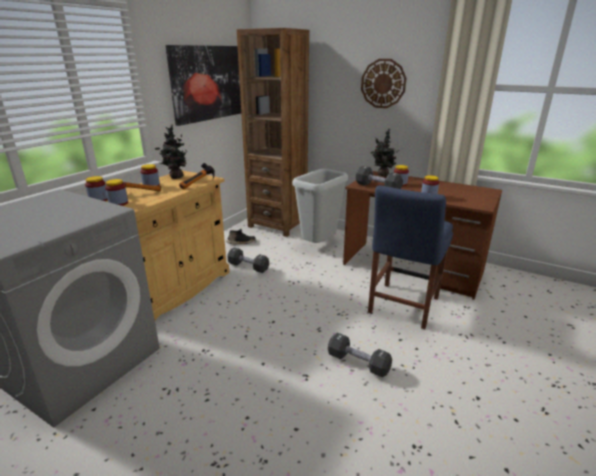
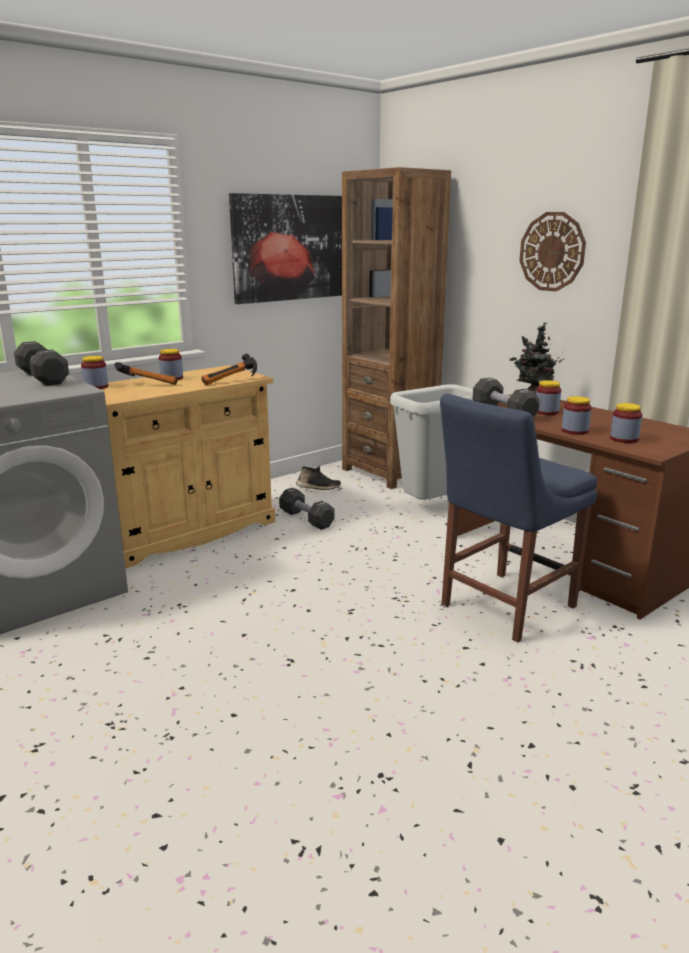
camera: 20 degrees right, 5 degrees down
(118, 203) = (114, 392): jar -> jar (624, 439)
(175, 177) = (211, 372): potted plant -> none
(358, 363) = (376, 662): black dumbbell -> black dumbbell (43, 378)

